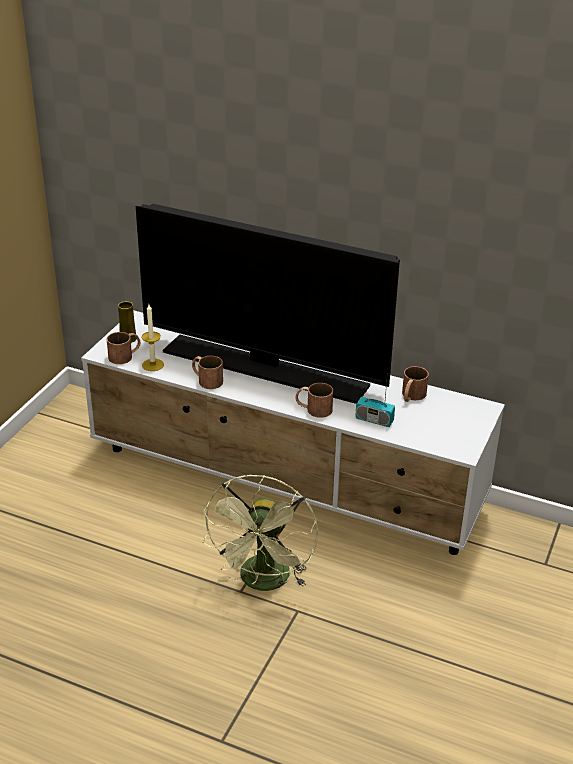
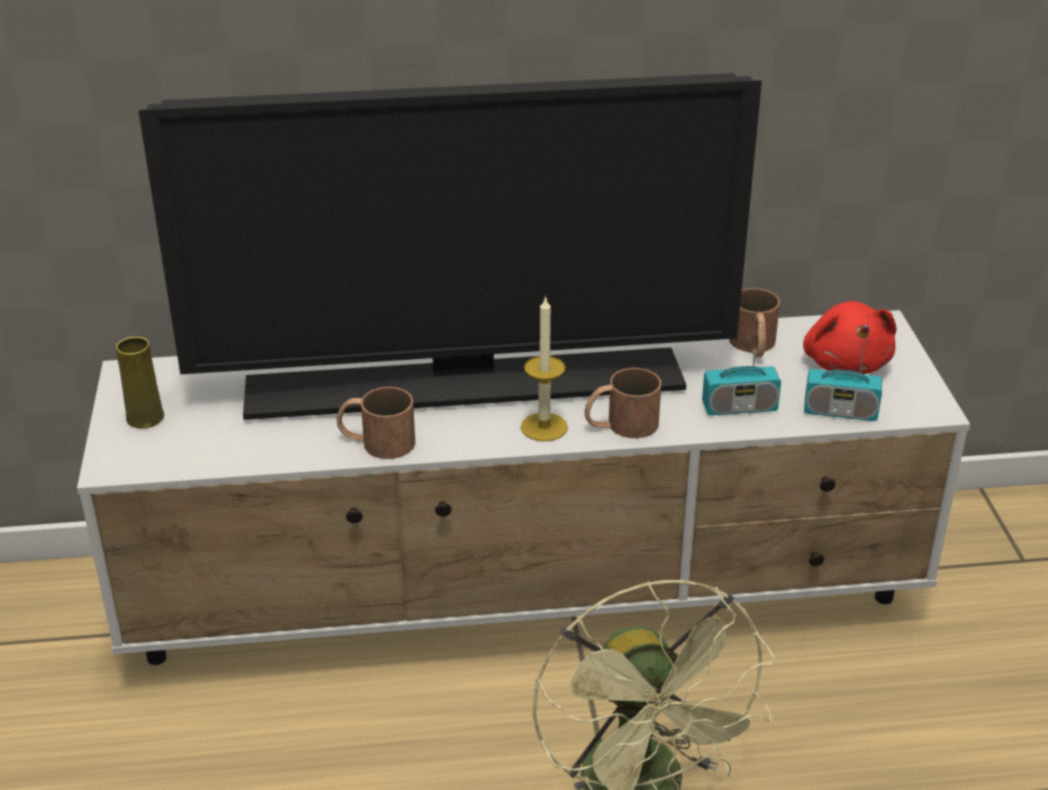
camera: 30 degrees left, 0 degrees up
(125, 355) = (170, 452): brown mug -> none
(153, 365) = (244, 450): candle -> candle (544, 427)
(419, 438) = (840, 411): none -> radio
(447, 418) = (846, 363): none -> red plush toy

